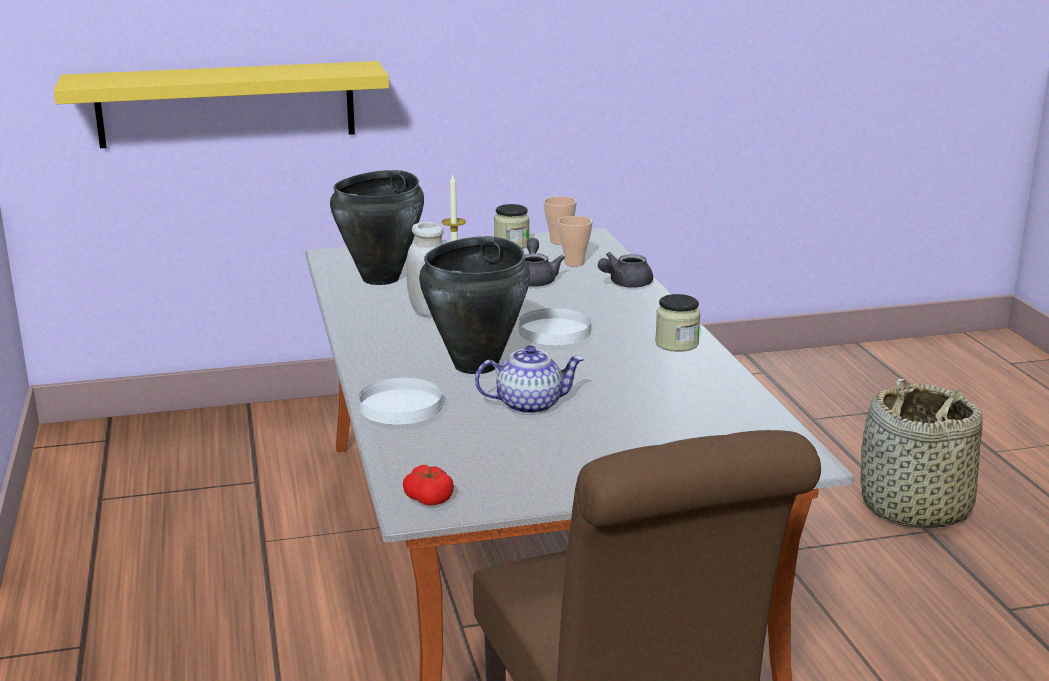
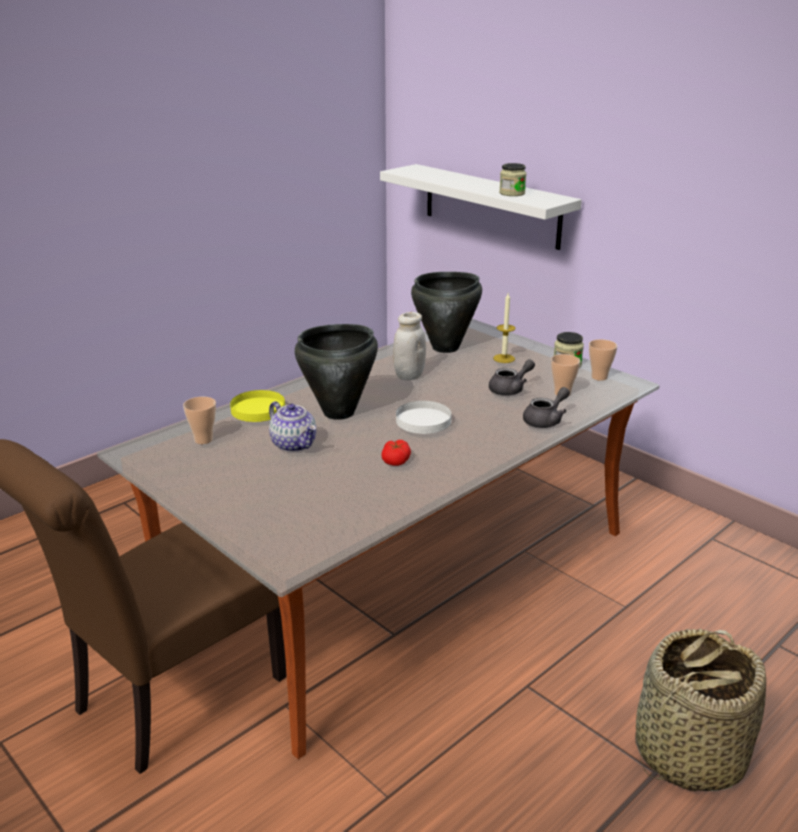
camera: 60 degrees right, 5 degrees up
(226, 104) = (491, 206): yellow shelf -> white shelf
(400, 406) = (258, 409): white plate -> yellow plate
(429, 498) = (144, 451): tomato -> tomato (396, 460)
(446, 454) = (203, 439): none -> cup
(624, 284) = (546, 420): grey teapot -> grey teapot turned 120 degrees clockwise
(676, 343) = (452, 467): jar -> jar (512, 193)

